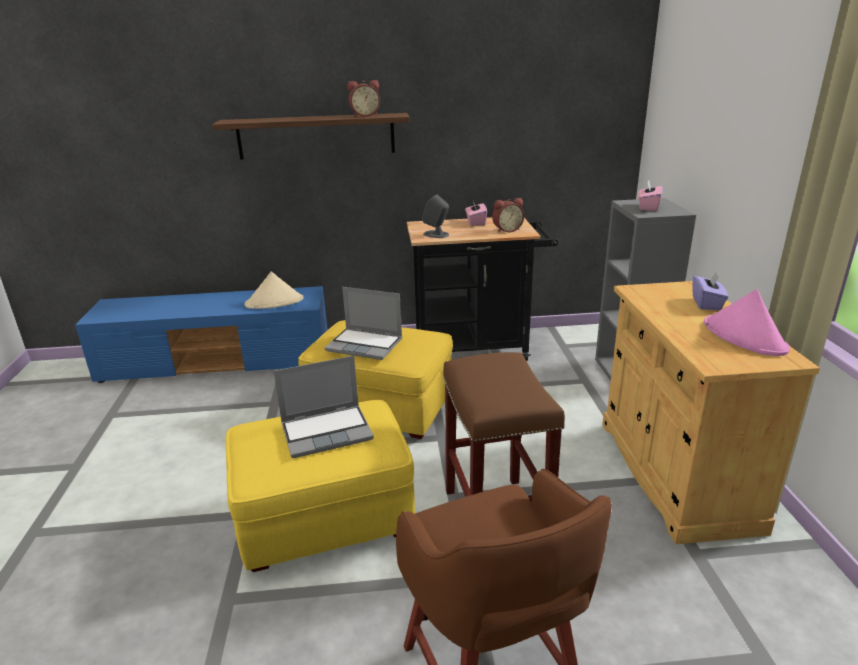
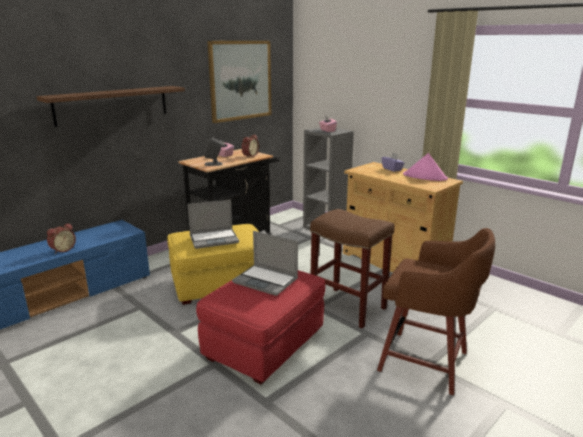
camera: 40 degrees left, 5 degrees down
(274, 302) = (101, 236): beige hat -> none
(326, 518) = (265, 344): yellow ottoman -> red ottoman
(327, 431) = (266, 281): laptop -> laptop turned 90 degrees clockwise
(365, 115) = (150, 88): alarm clock -> alarm clock (62, 250)
(532, 107) = (240, 80): none -> picture

